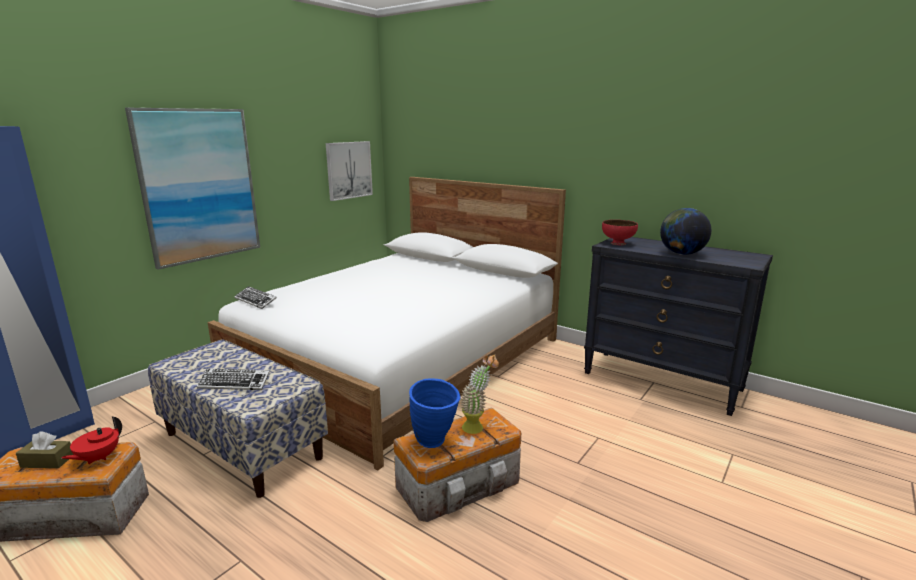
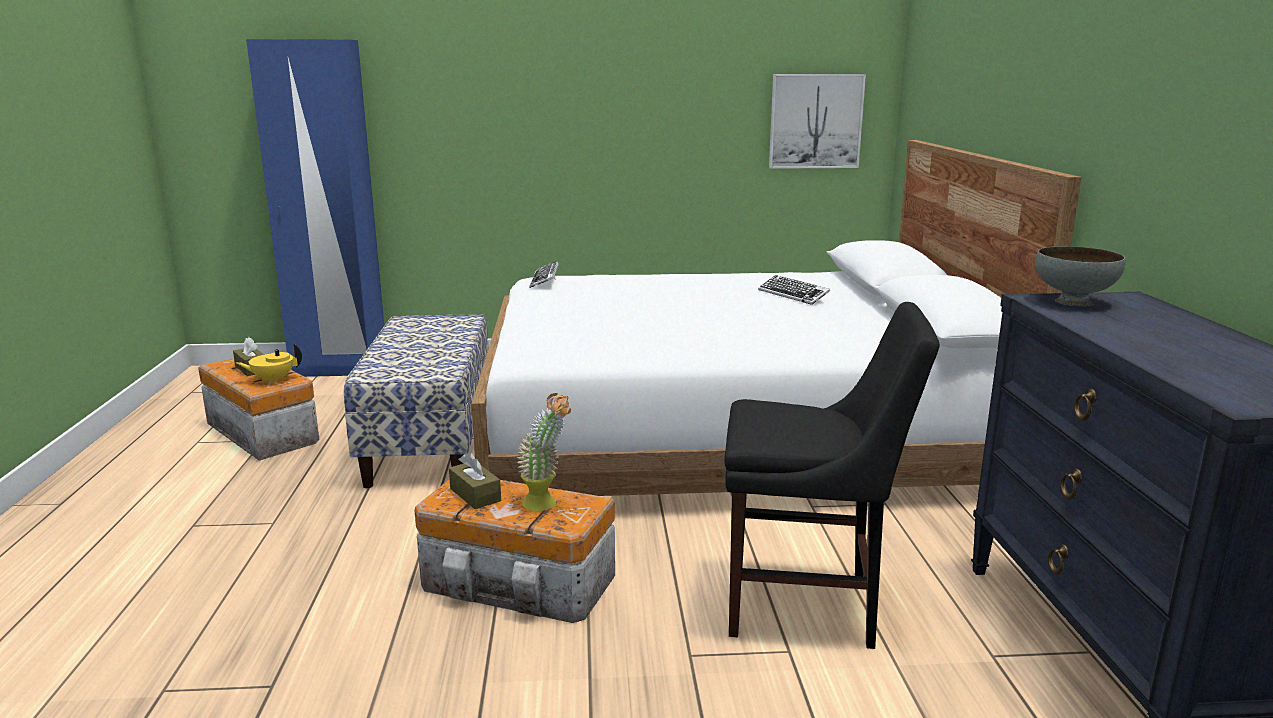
camera: 50 degrees right, 0 degrees up
(98, 458) = (273, 380): red teapot -> yellow teapot
(199, 186) = (557, 123): picture -> none
(234, 383) = (404, 352): keyboard -> keyboard (793, 295)
(435, 442) = (475, 495): blue vase -> brown tissue box
(571, 416) = (809, 605): none -> black chair
(617, 243) = (1073, 302): red bowl -> grey bowl
(681, 254) = (1148, 346): globe -> none

